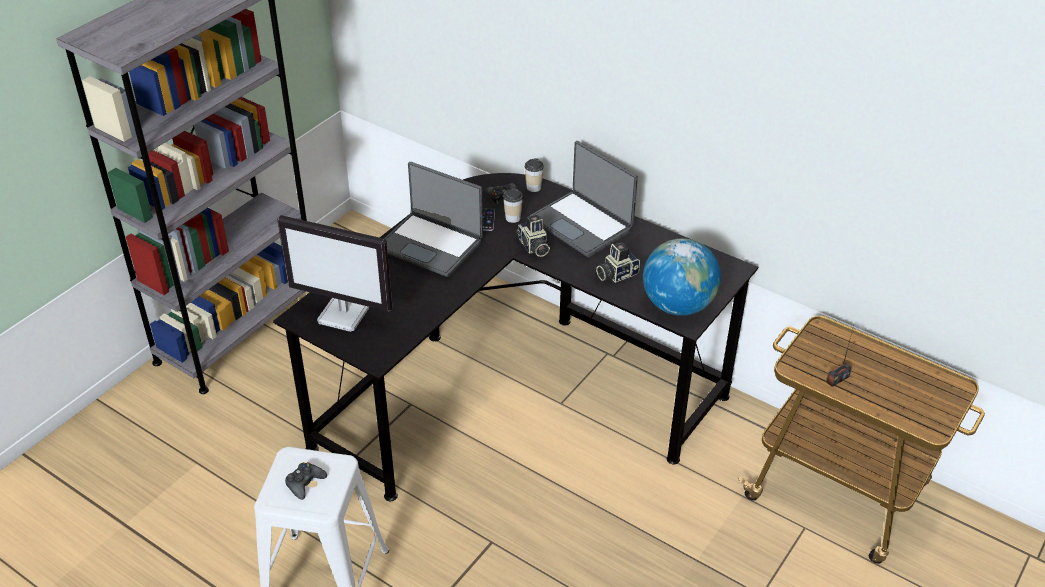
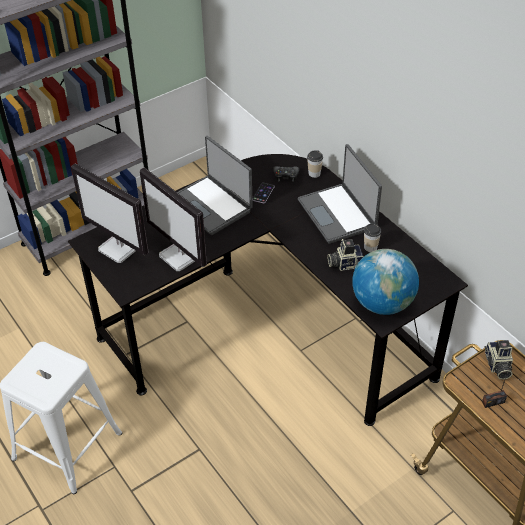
camera: 20 degrees right, 5 degrees up
(305, 483) = (42, 374): black game controller -> none
(423, 307) = (181, 256): none -> monitor
(512, 218) = (285, 196): cup -> cup (370, 247)
(533, 247) = (289, 224): camera -> camera (497, 365)

